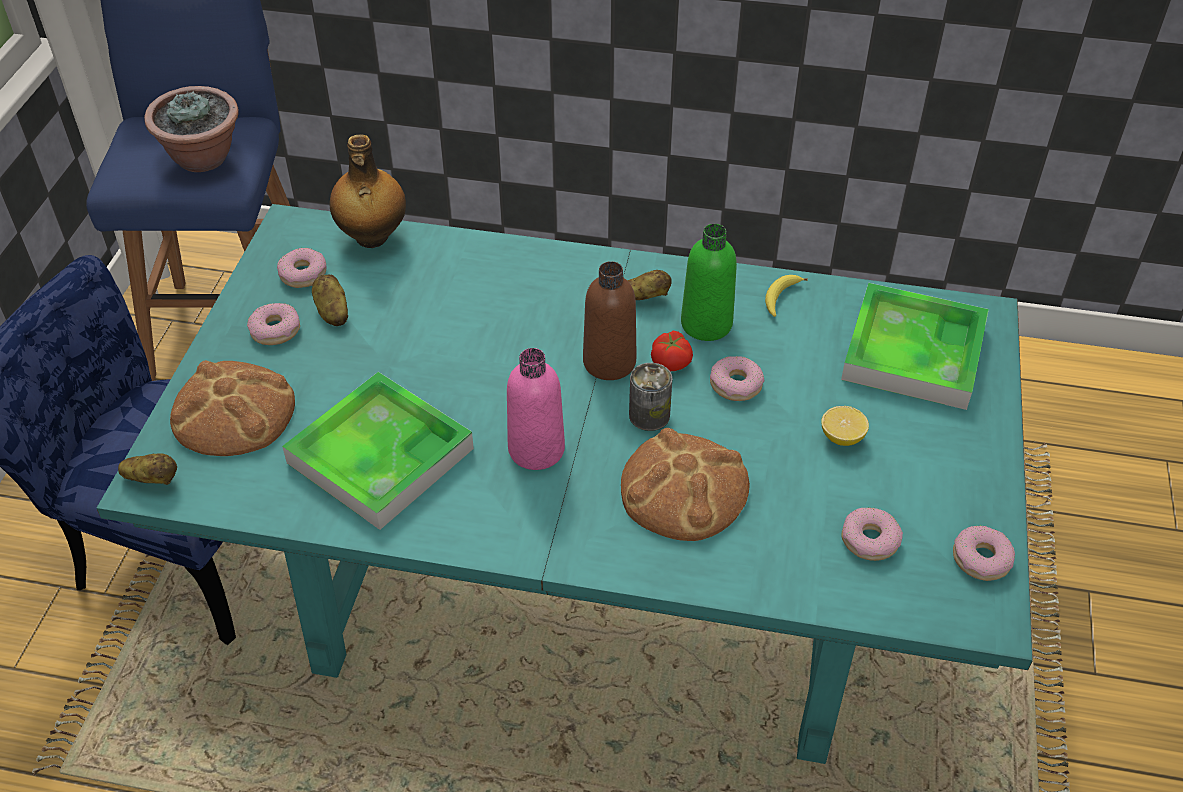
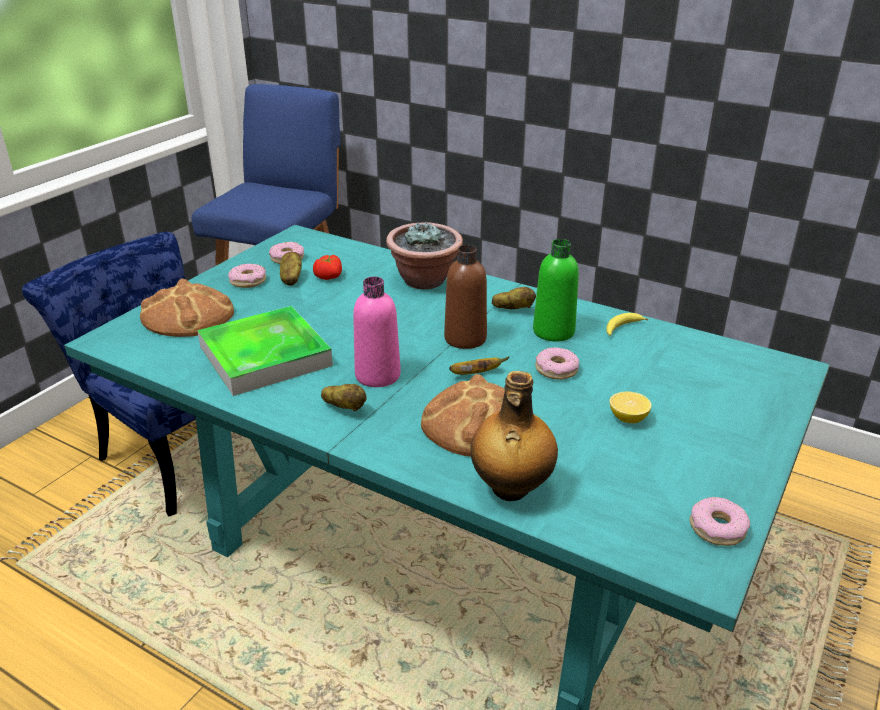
camera: 20 degrees right, 15 degrees down
(152, 479) = (110, 338): potato -> potato (345, 408)
(203, 158) = (272, 202): potted plant -> potted plant (425, 281)
(372, 238) = (345, 249): bottle -> bottle (510, 489)
(649, 415) = (476, 373): can -> banana
(671, 362) = (513, 347): tomato -> tomato (329, 277)
(870, 540) = (617, 490): donut -> none
(913, 352) = (719, 379): tray -> none

